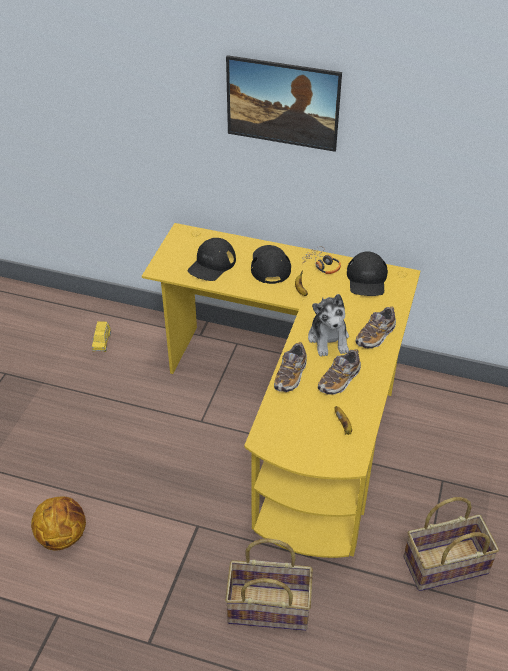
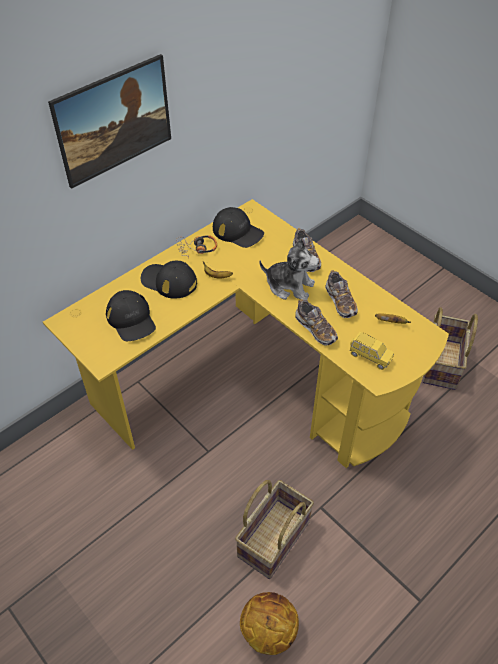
camera: 60 degrees left, 5 degrees up
(102, 342) = (43, 491): yellow toy car -> yellow toy car (369, 356)
(269, 606) = (425, 491): basket -> basket (273, 537)

